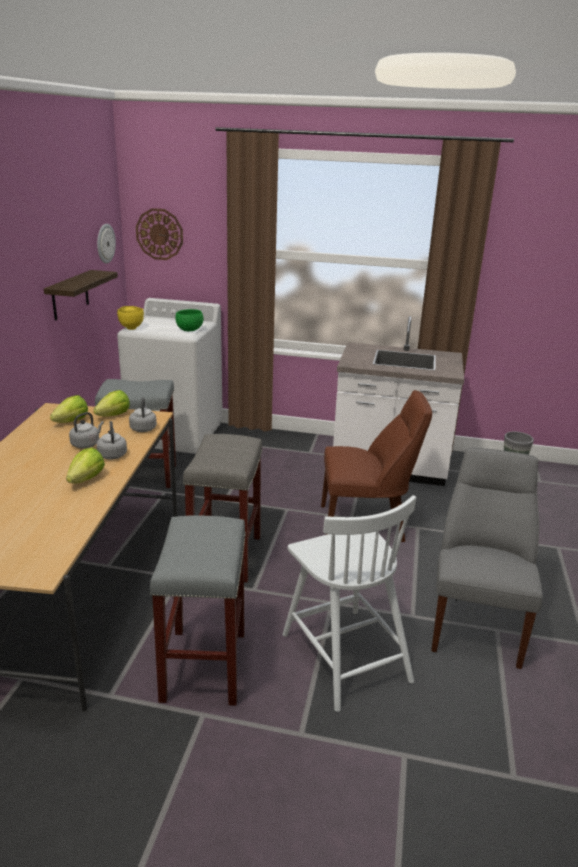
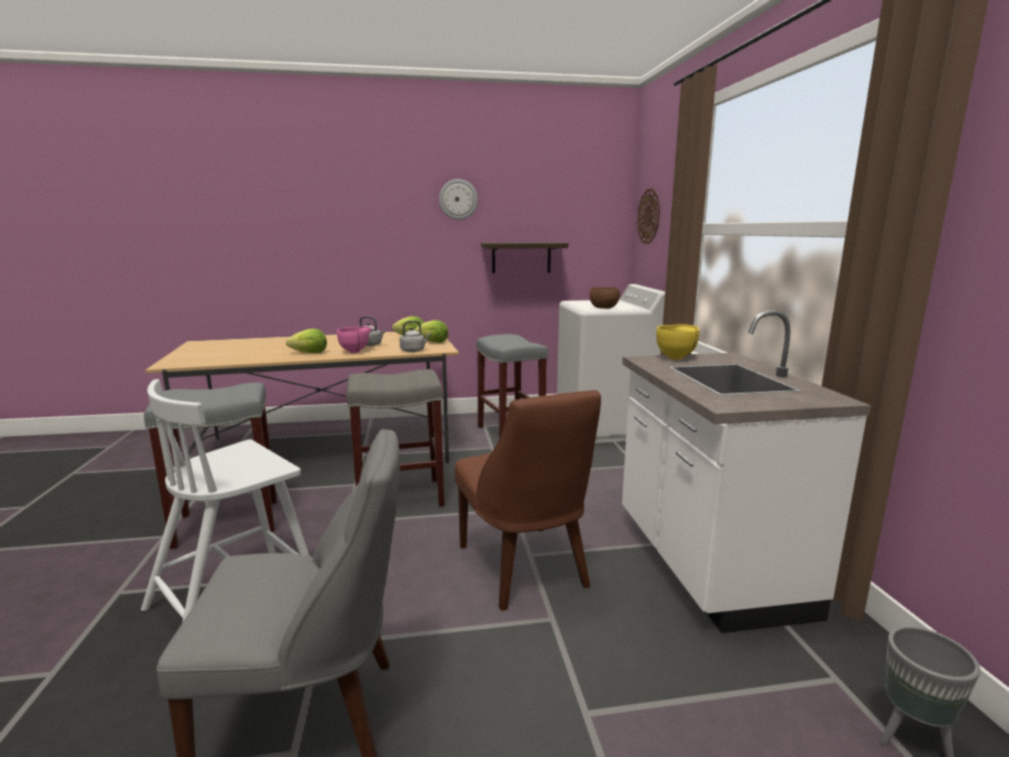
camera: 70 degrees right, 10 degrees down
(105, 243) = (594, 223): wall clock -> wall clock (458, 199)
(112, 454) = (356, 351): grey kettle -> pink bowl
(131, 328) = (575, 301): yellow bowl -> yellow bowl (676, 358)
(190, 330) = (604, 308): green bowl -> brown bowl

